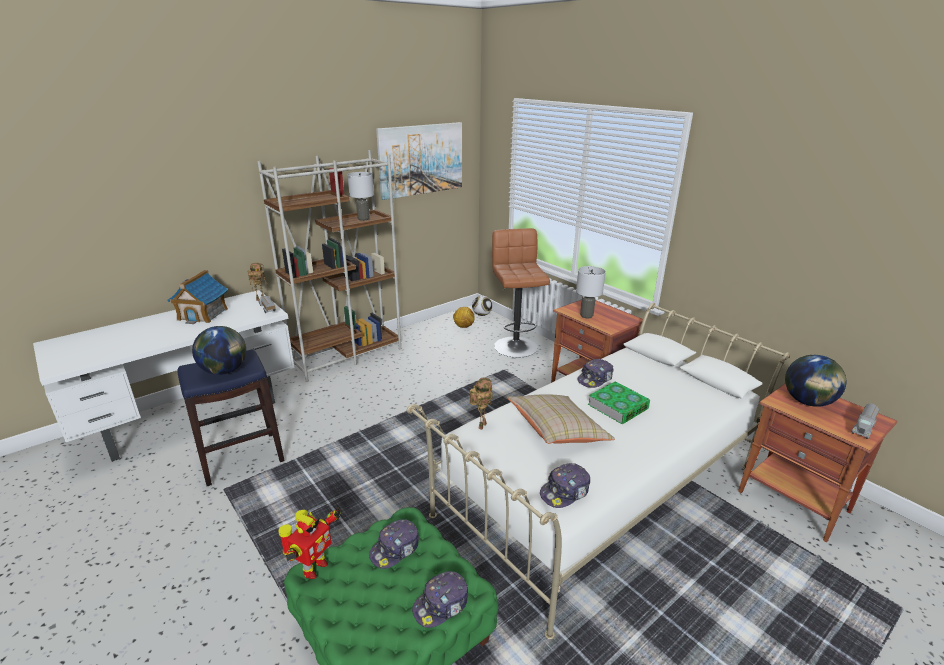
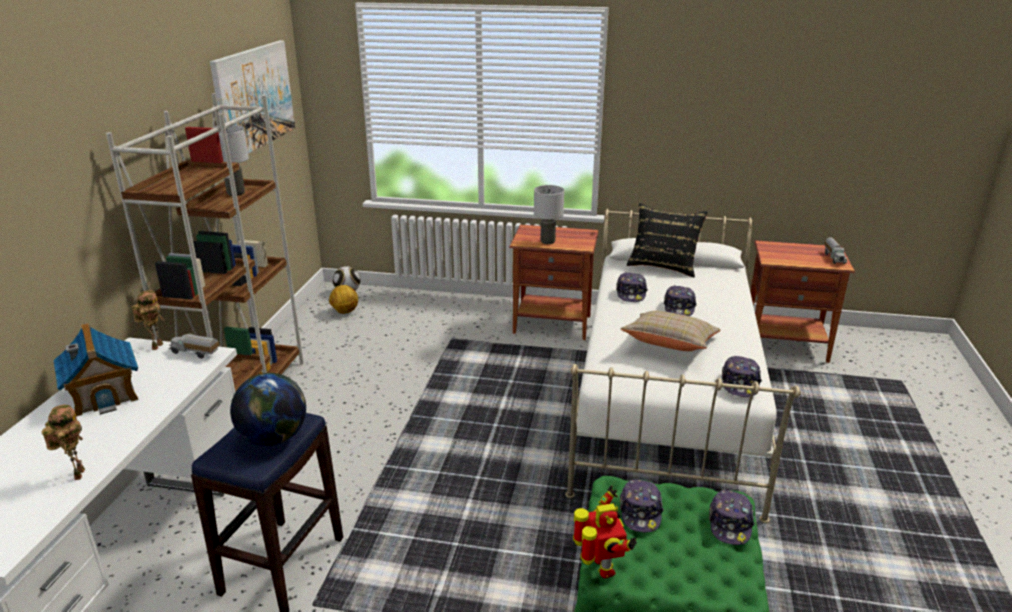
camera: 40 degrees left, 0 degrees up
(481, 425) = (607, 368): toy robot -> toy robot (77, 474)
(516, 346) = (432, 312): brown stool -> none
(618, 406) = (679, 307): book -> cap
(664, 368) = (663, 265): none -> black pillow
(807, 402) = (786, 253): globe -> none

